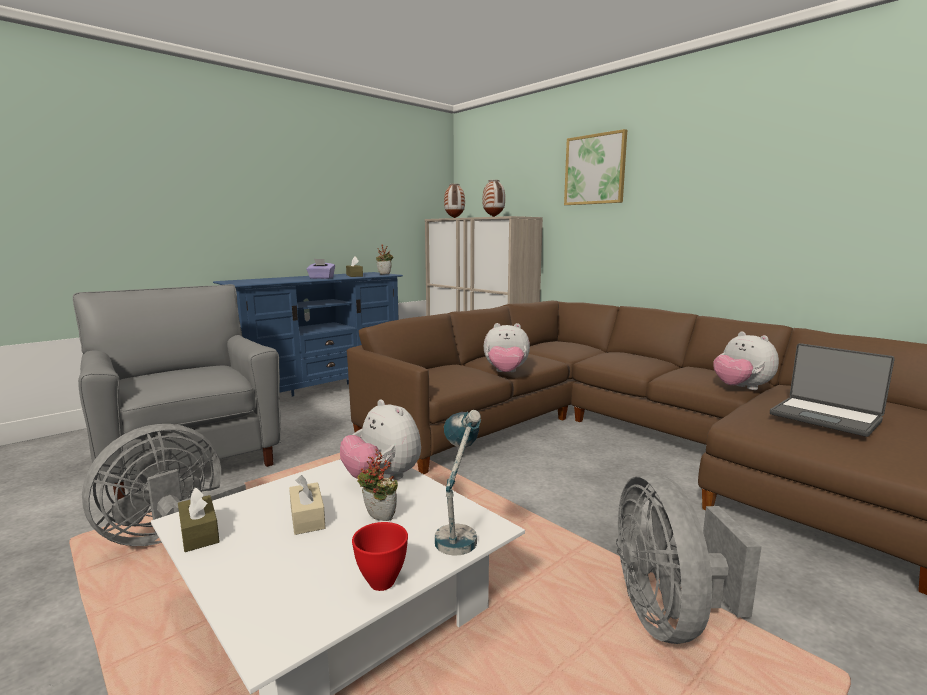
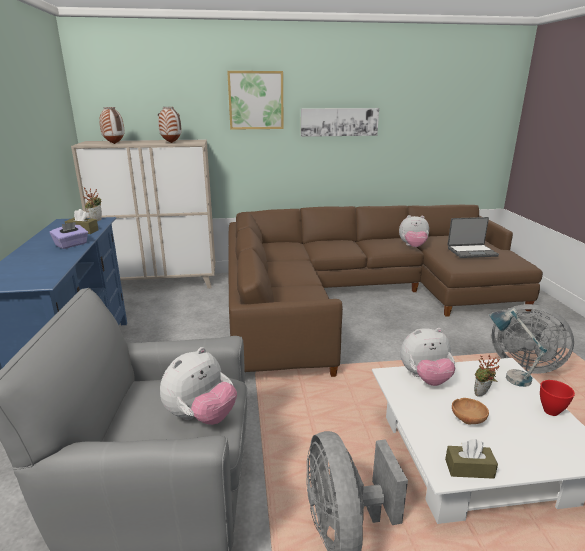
camera: 55 degrees left, 10 degrees up
(307, 518) = (468, 419): beige tissue box -> brown bowl
(506, 373) = (311, 281): plush toy -> plush toy (201, 417)
(698, 190) = (339, 122): none -> picture

